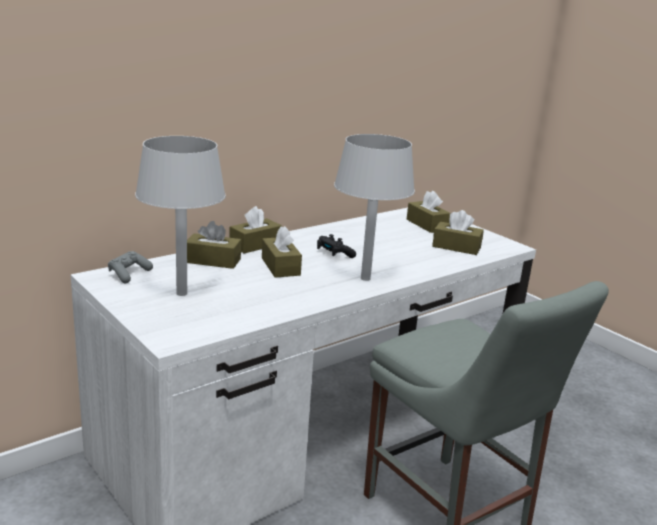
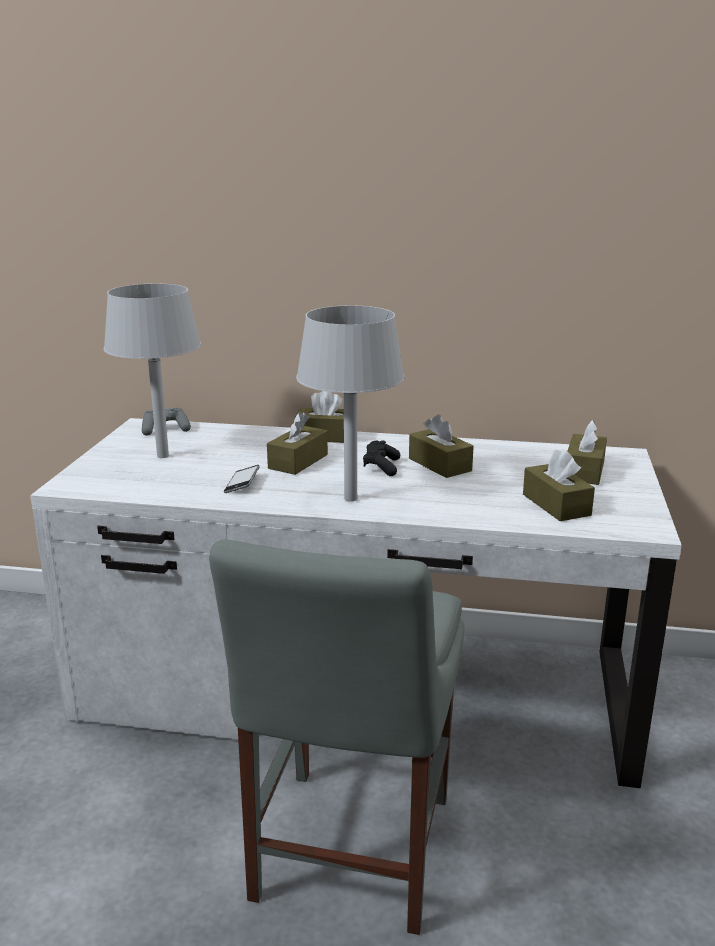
camera: 50 degrees right, 0 degrees up
(213, 261) = (253, 439): brown tissue box -> brown tissue box (439, 464)
(284, 292) = (242, 483): none -> phone

